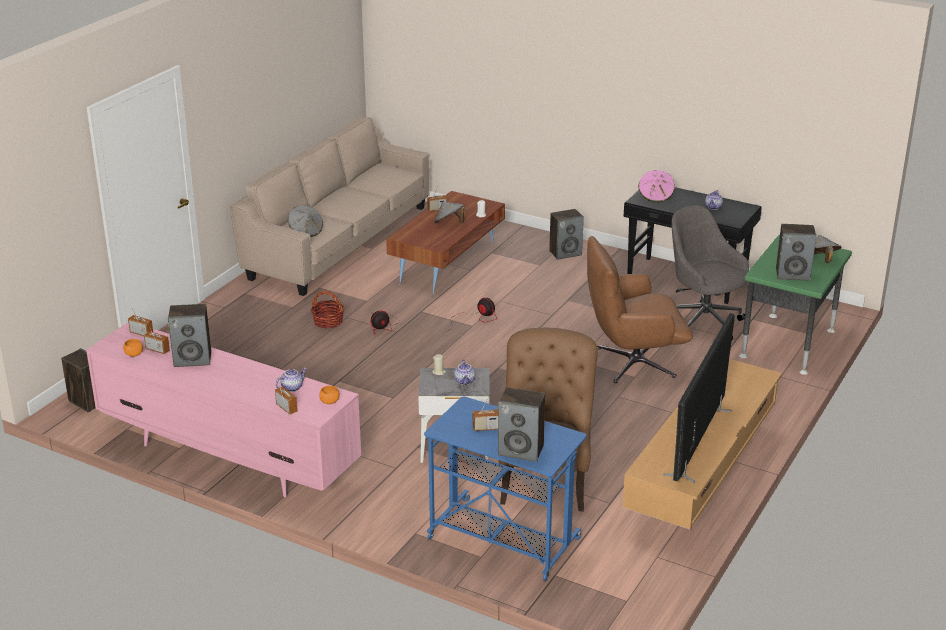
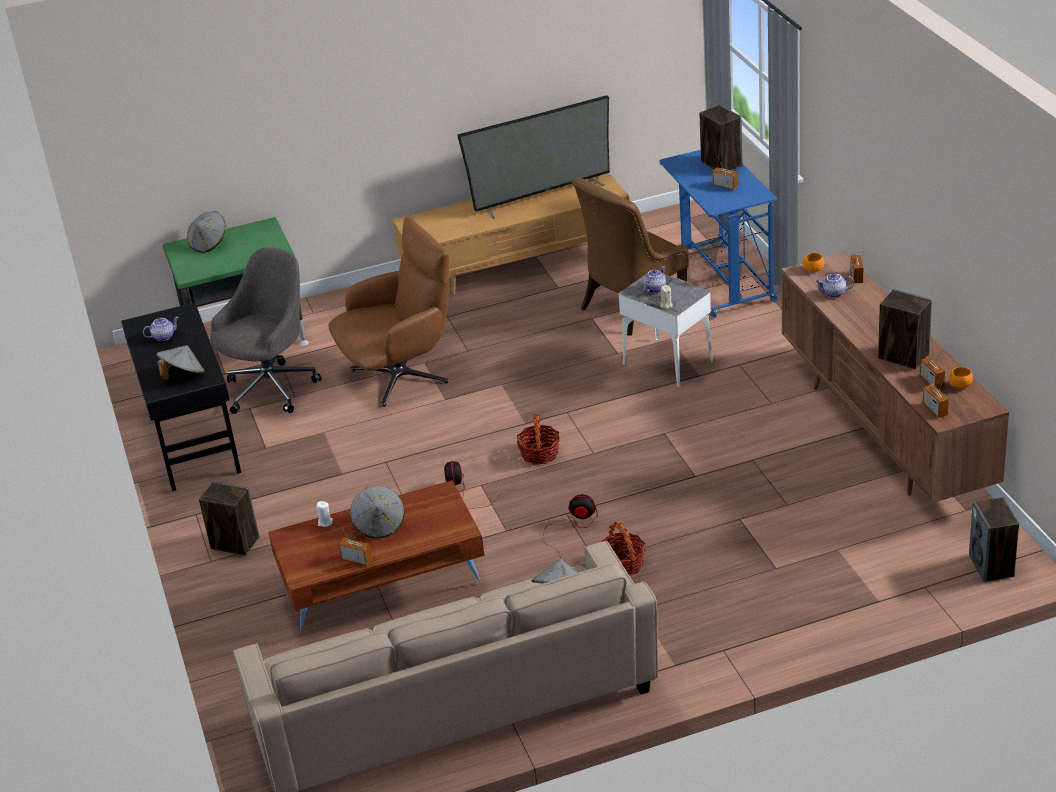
camera: 135 degrees left, 5 degrees up
(226, 459) = (886, 433): pink cabinet -> brown cabinet
(461, 354) = (539, 454): none -> basket
(634, 362) = (400, 376): brown armchair -> brown armchair turned 60 degrees counterclockwise
(656, 196) = (183, 376): pink hat -> grey hat
(703, 323) = (271, 388): grey office chair -> grey office chair turned 150 degrees counterclockwise
(793, 274) = (257, 240): speaker -> none

